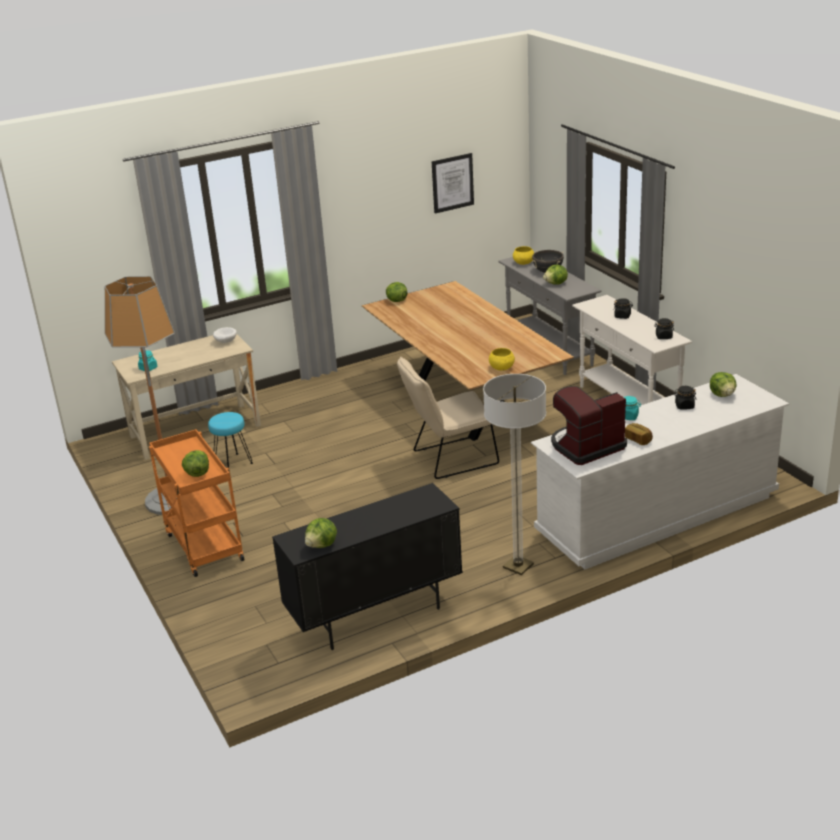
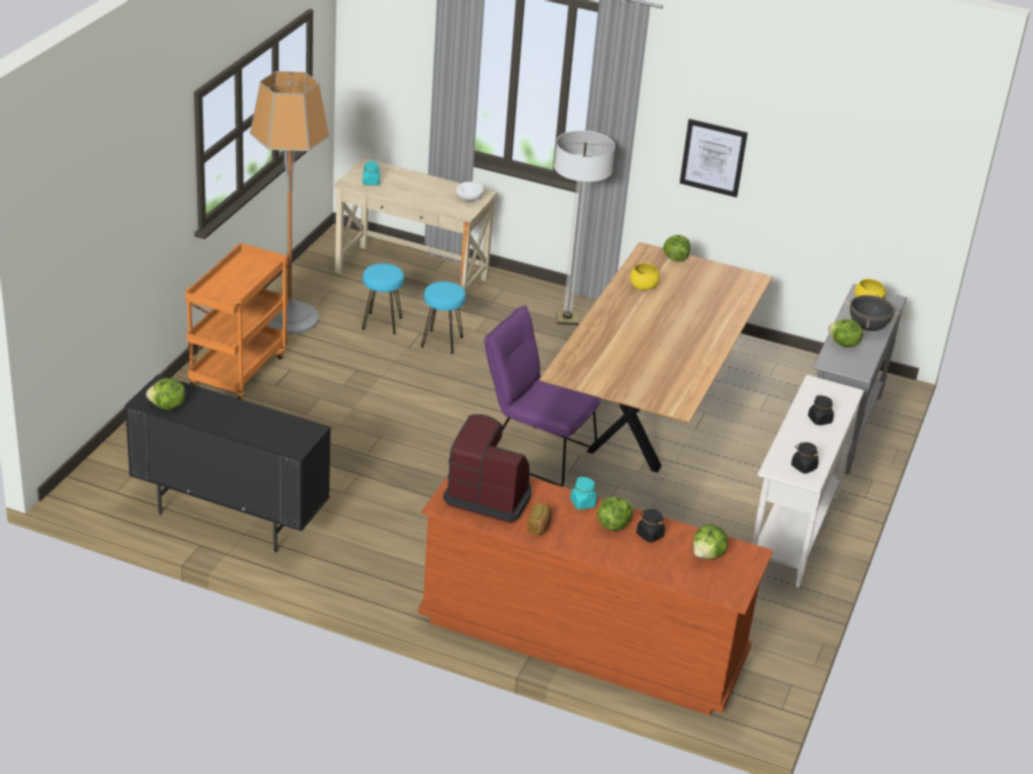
camera: 45 degrees right, 5 degrees up
(197, 473) = (225, 292): lettuce -> lettuce (613, 525)
(287, 448) = (442, 341): none -> turquoise stool
(449, 459) = (535, 451): beige chair -> purple chair
(452, 183) = (836, 157): picture -> picture (713, 157)
(501, 368) = (605, 383): yellow bowl -> yellow bowl (643, 287)
(518, 566) = (391, 575): floor lamp -> floor lamp (567, 319)
(657, 515) = (583, 638): white dresser -> brown dresser

